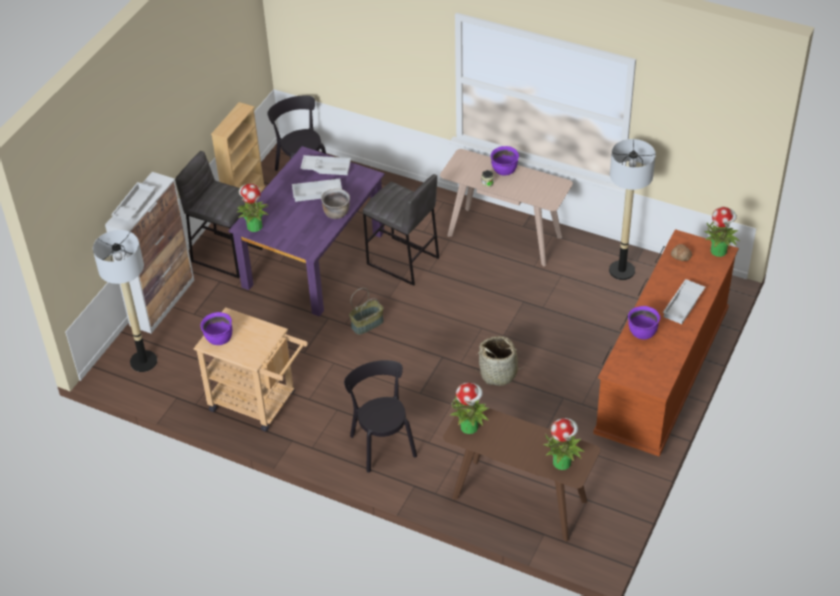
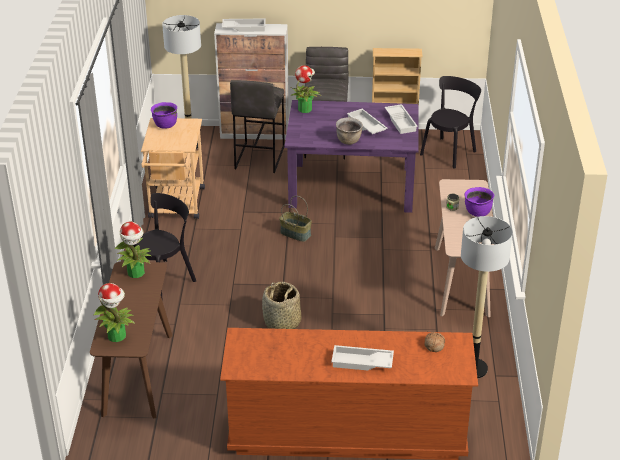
camera: 65 degrees right, 10 degrees down
(403, 261) = (383, 232): grey stool -> grey stool (259, 157)
(642, 333) = (303, 342): purple cooking pot -> none
(719, 250) = (462, 371): potted plant -> none

